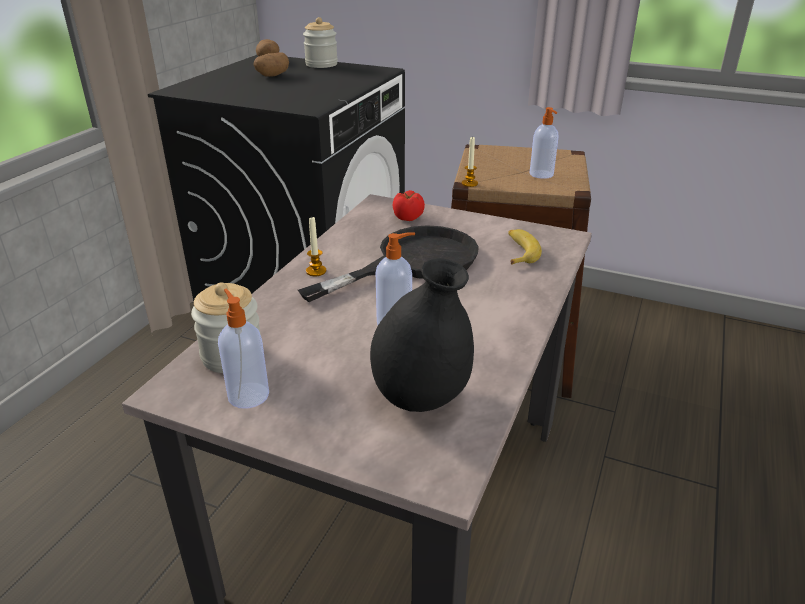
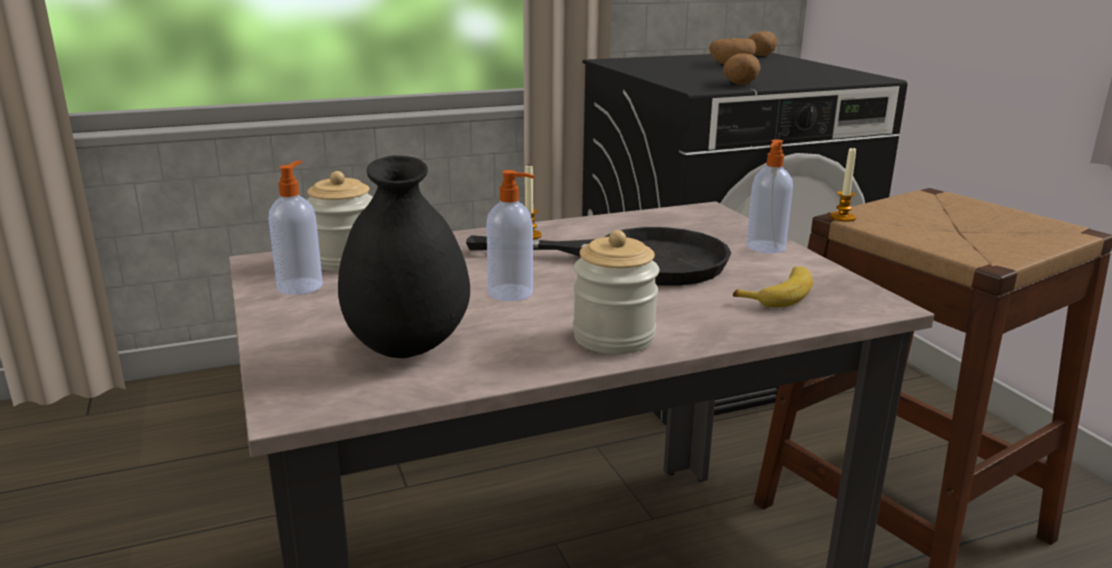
camera: 45 degrees right, 10 degrees down
(321, 64) = (810, 65): jar -> jar (613, 337)
(324, 96) = (740, 84): none -> potato
(408, 217) = (713, 228): tomato -> none
(542, 174) = (976, 238): soap dispenser -> soap dispenser (765, 247)

